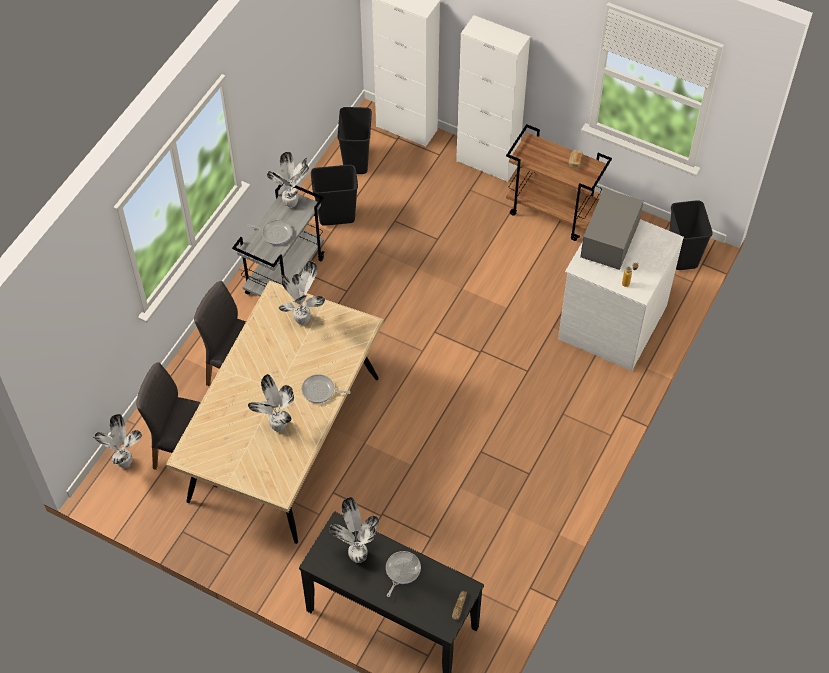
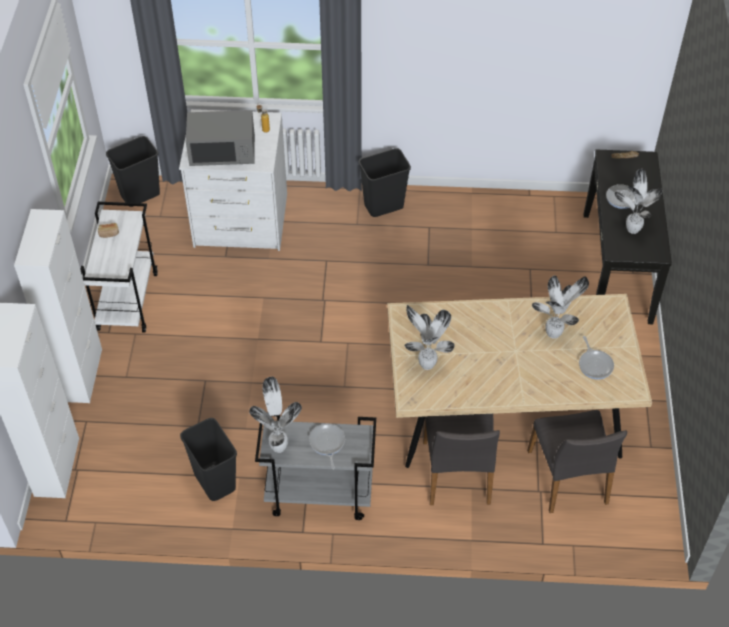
camera: 115 degrees left, 5 degrees down
(124, 464) = (620, 532): potted plant -> none
(320, 391) = (496, 318): frying pan -> frying pan (595, 364)
(357, 162) = (128, 494): black trash can -> black trash can (383, 205)
(553, 212) = (127, 300): brown cart -> white cart

